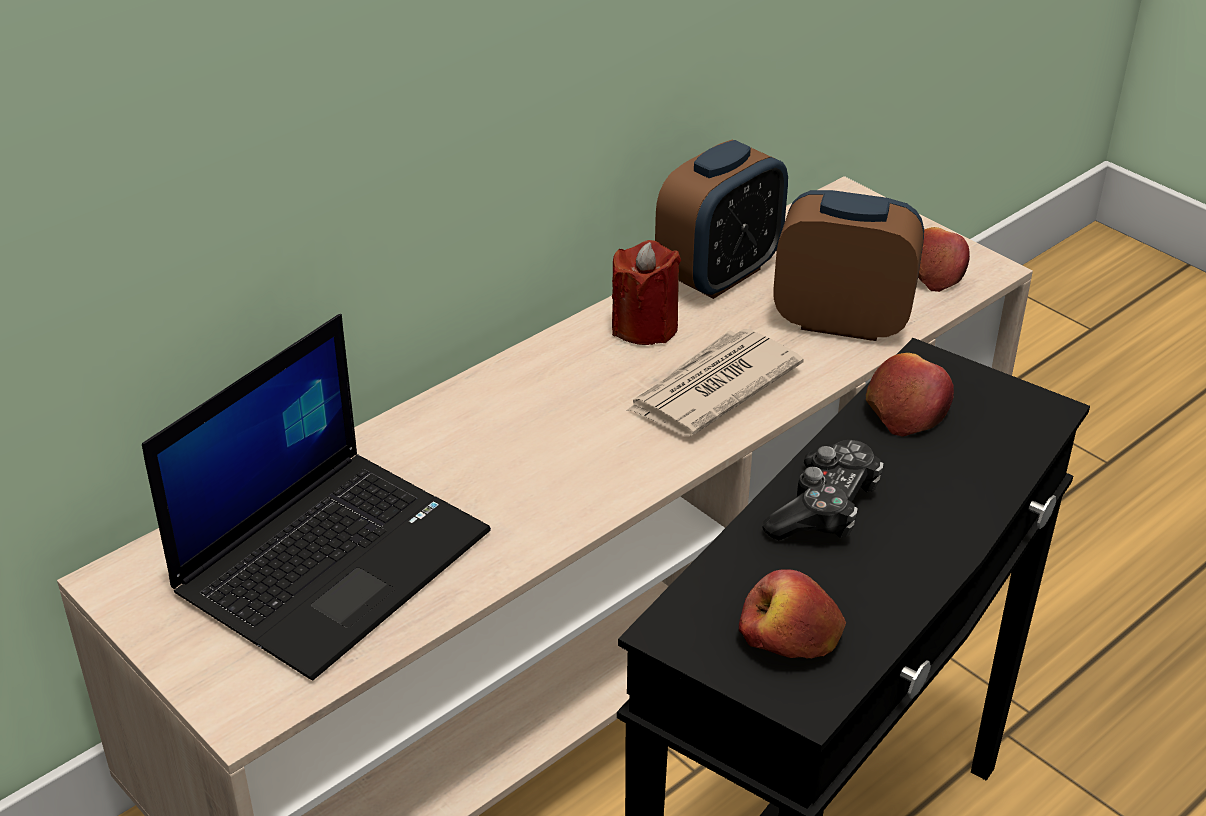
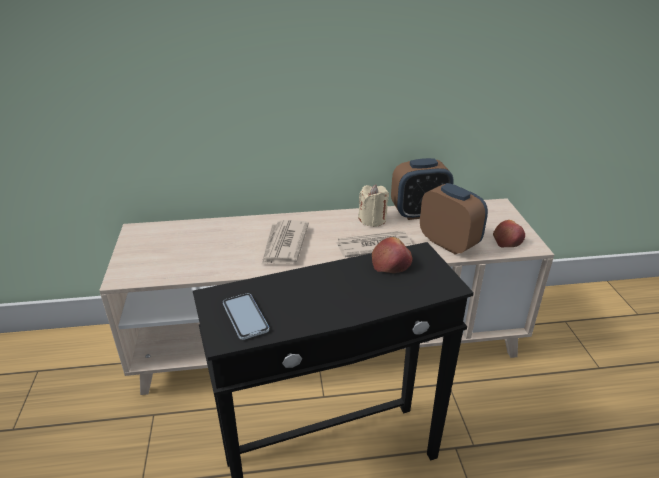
camera: 35 degrees right, 5 degrees down
(333, 559) = (195, 248): laptop -> none
(526, 463) = (284, 245): none -> newspaper
(644, 327) = (372, 220): red candle -> beige candle
(789, 638) = (245, 317): apple -> phone
(824, 508) = (316, 282): game controller -> none

